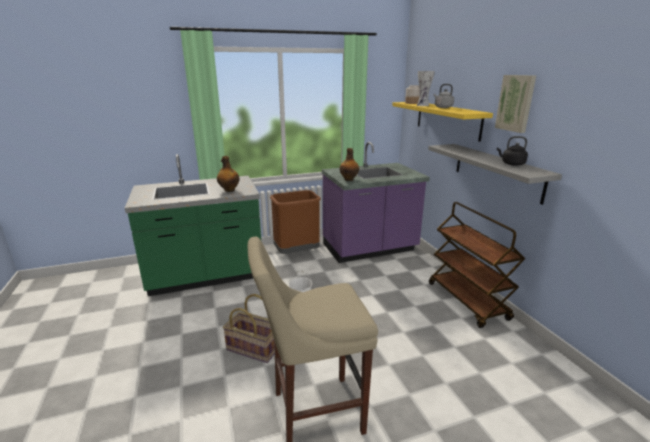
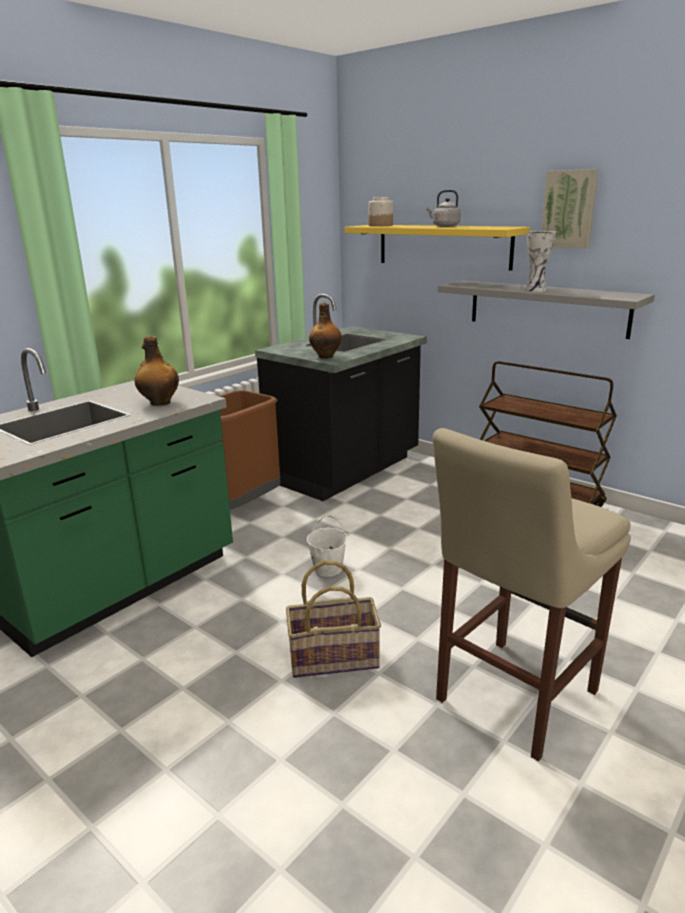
camera: 30 degrees left, 0 degrees up
(370, 249) = (346, 470): purple counter -> black counter
(423, 105) = (409, 226): vase -> vase (537, 290)
(511, 164) = (584, 291): black kettle -> none

